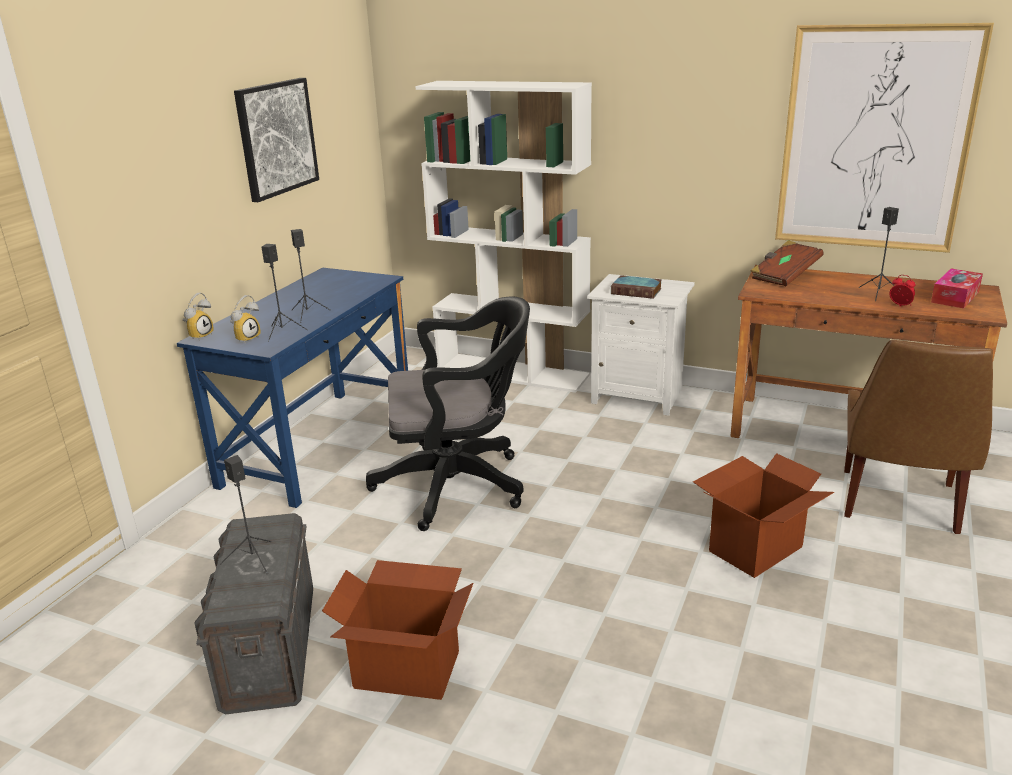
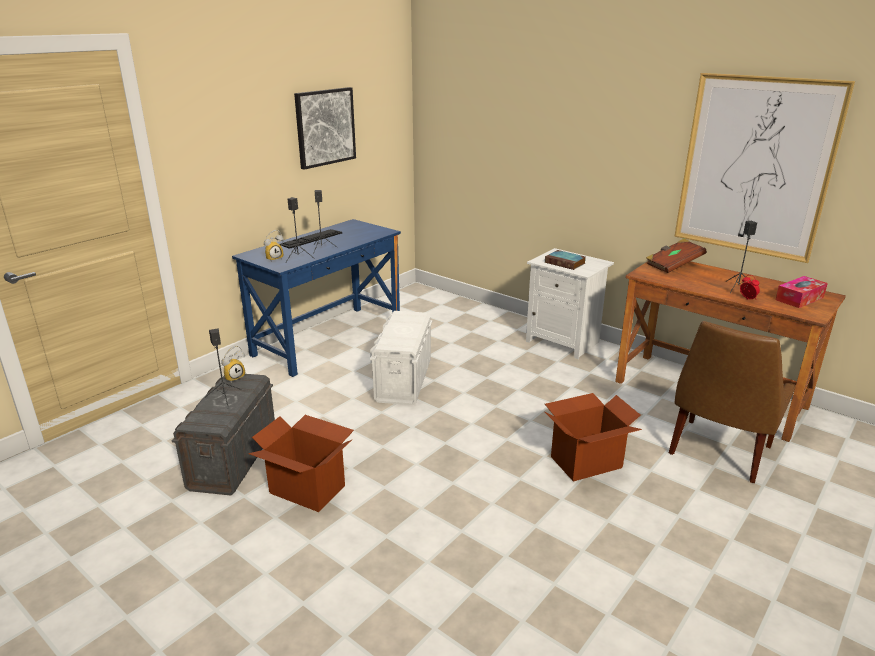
camera: 15 degrees right, 0 degrees up
(200, 335) = (248, 253): alarm clock -> alarm clock (234, 377)
(281, 302) = (311, 238): none -> keyboard
(459, 485) = (403, 381): black office chair -> white storage box
(513, 373) = (482, 312): white bookcase -> none

